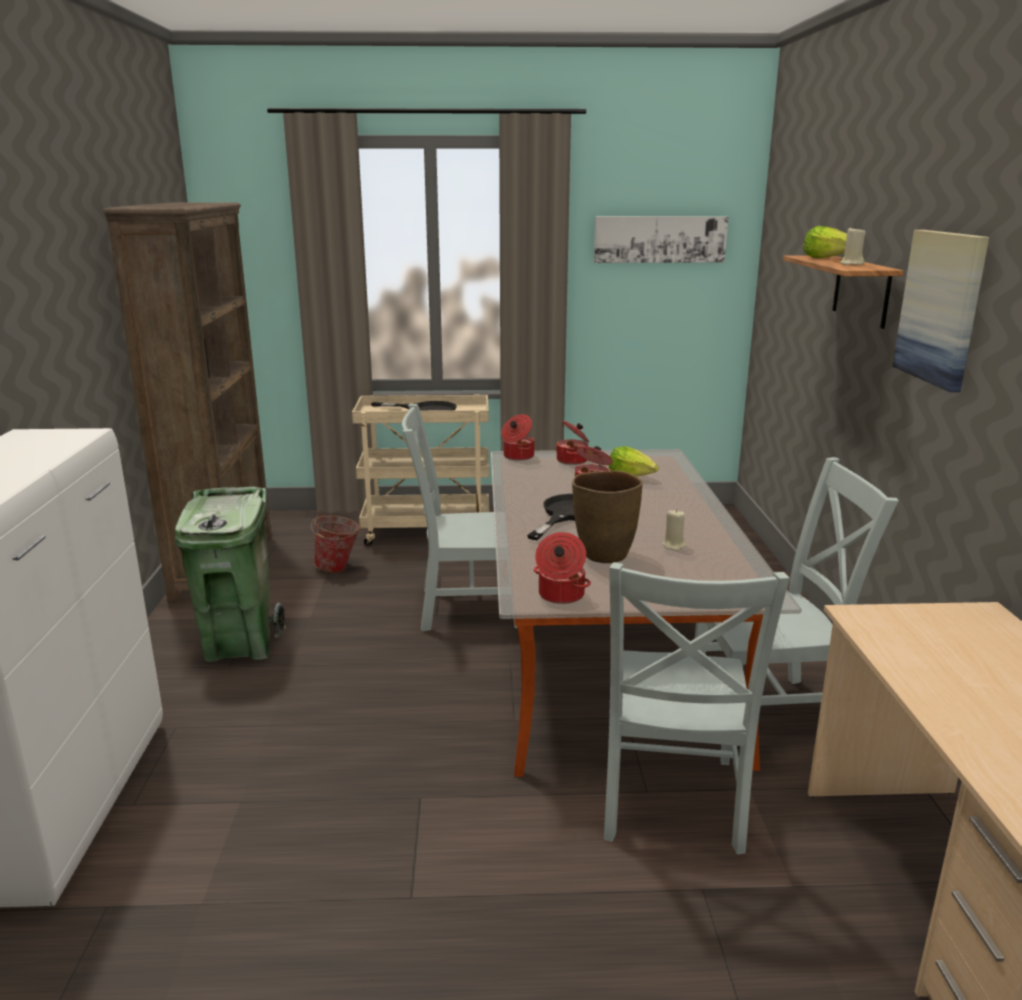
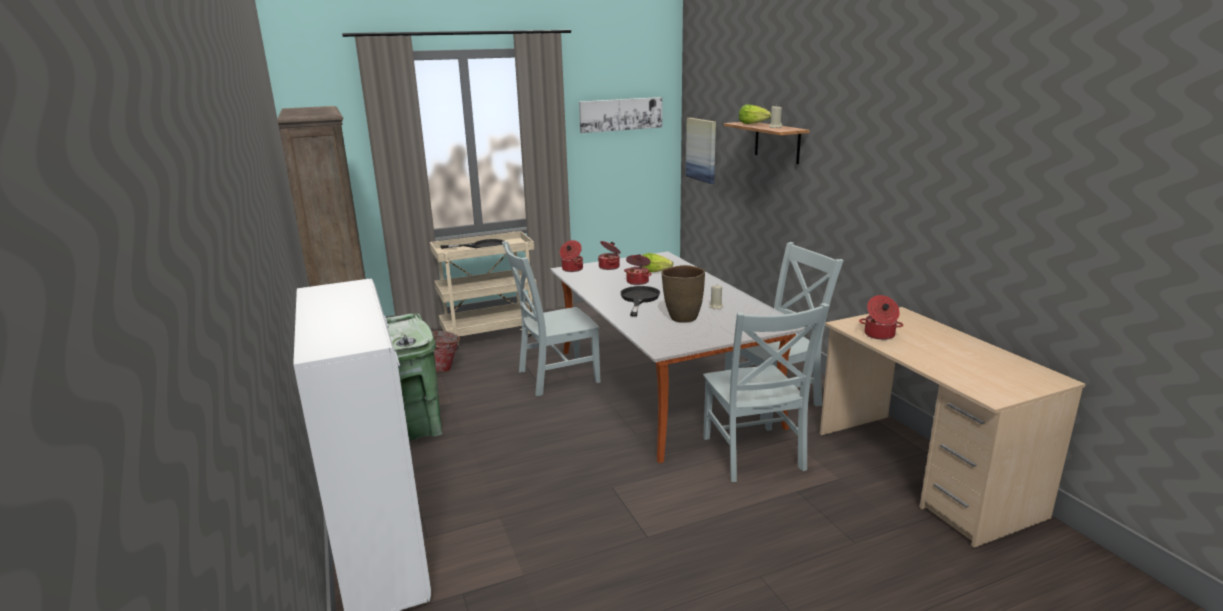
camera: 20 degrees left, 0 degrees up
(560, 595) = (679, 343): cooking pot -> cooking pot (879, 335)
(941, 307) = (840, 150): picture -> picture (702, 150)

